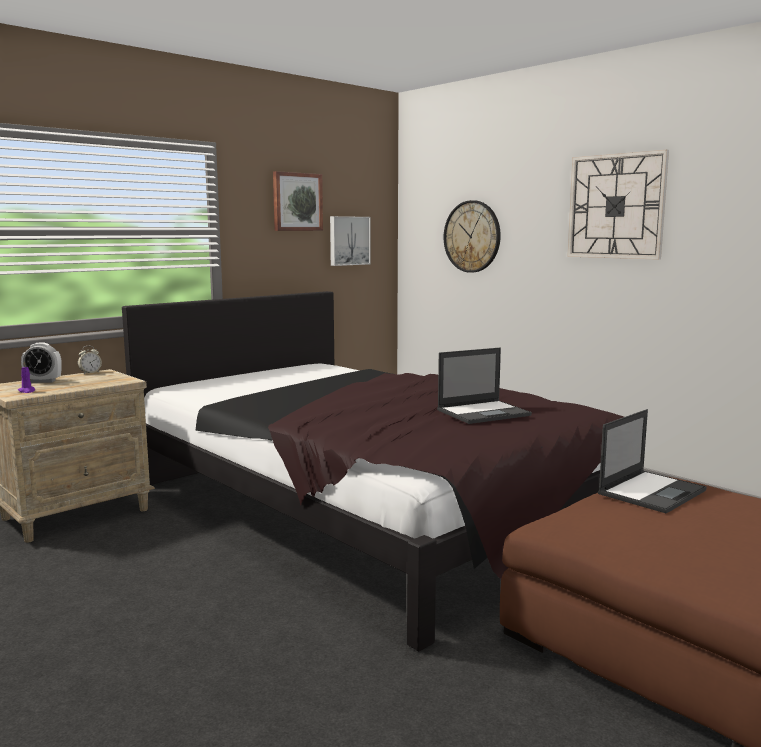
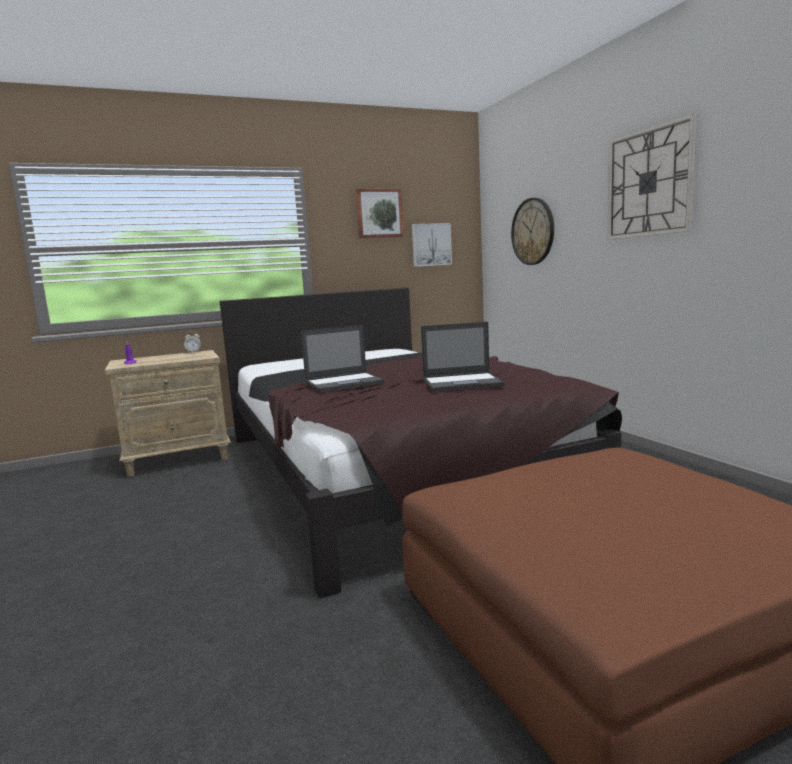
camera: 20 degrees right, 0 degrees up
(43, 381) = (153, 357): alarm clock -> none
(652, 491) = (583, 463): laptop -> laptop (345, 382)

